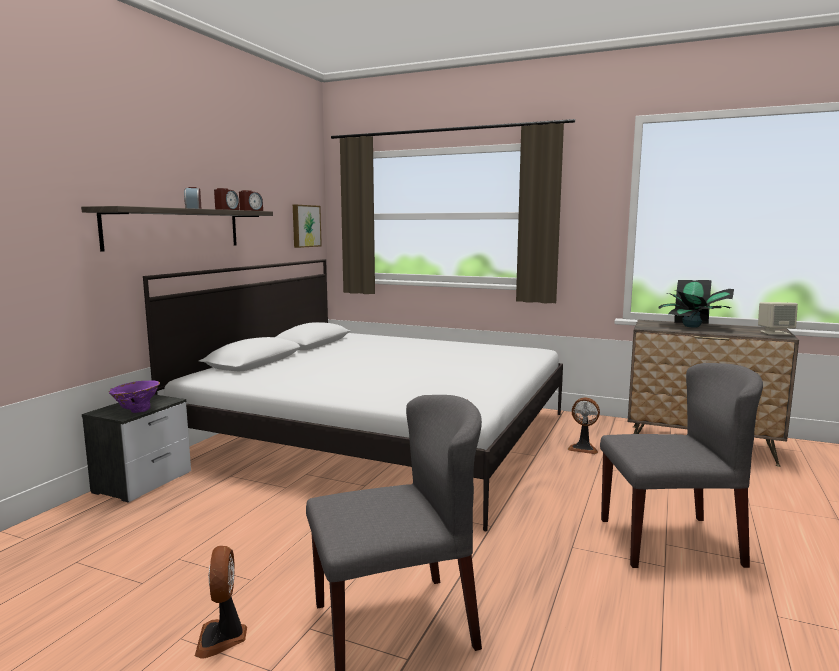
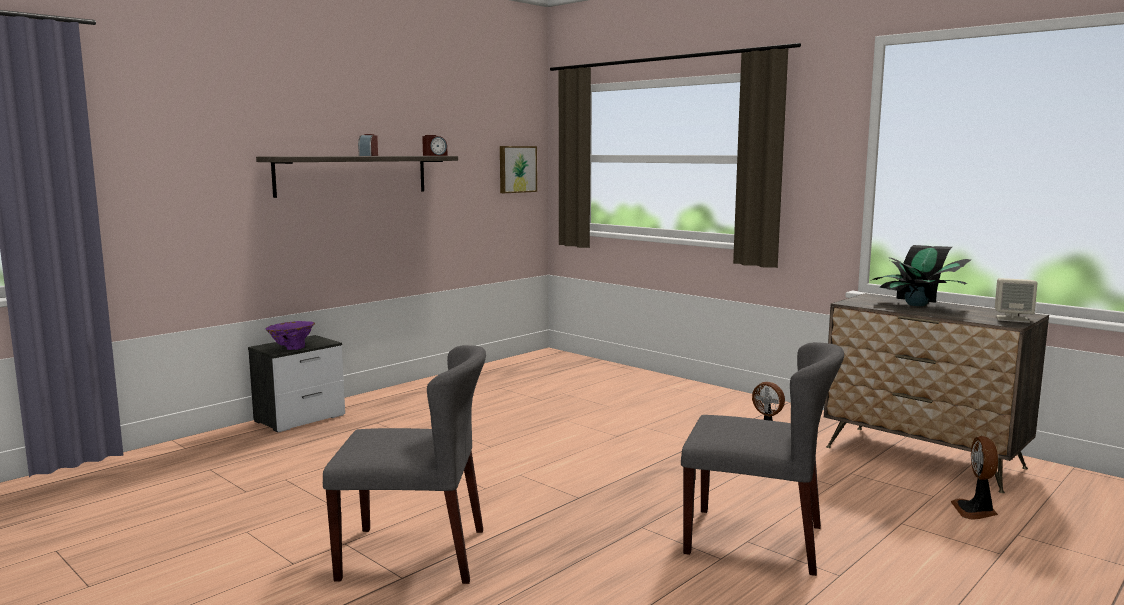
camera: 20 degrees right, 0 degrees up
(222, 638) = (276, 537): fan -> fan (975, 511)
(226, 209) = (404, 155): alarm clock -> none
(382, 435) = (551, 404): white bed -> none

